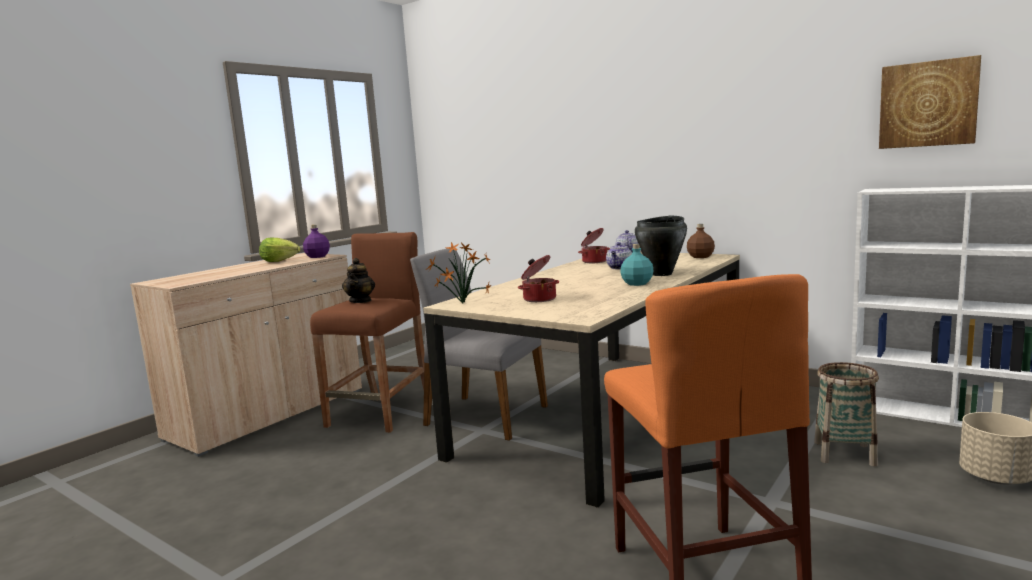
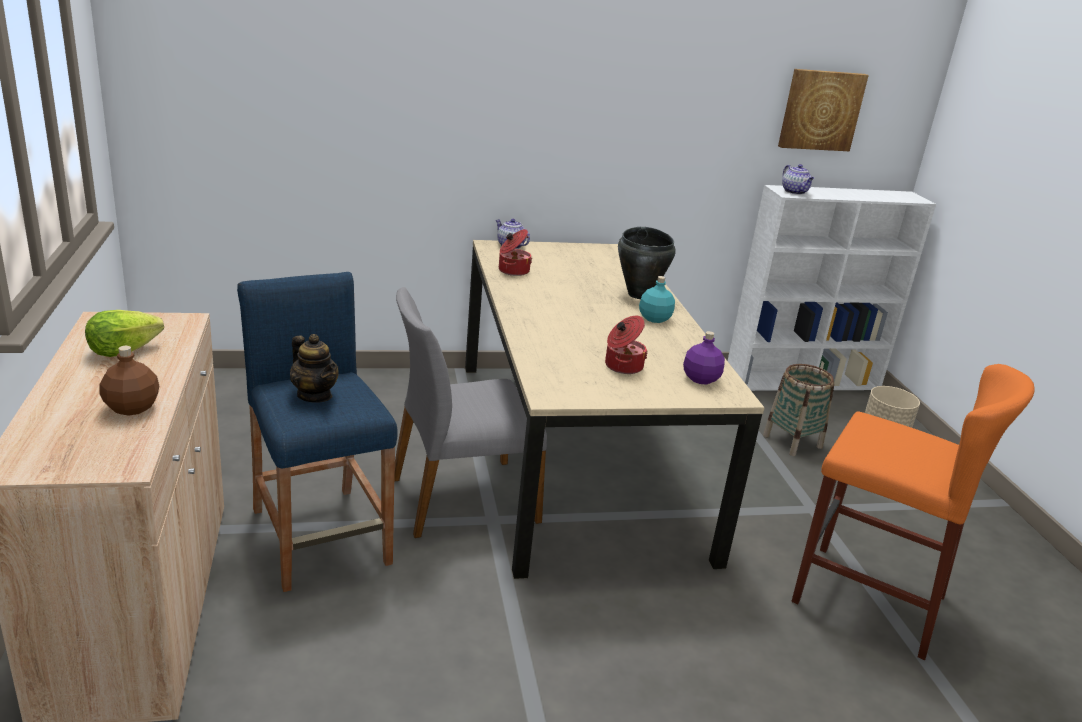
camera: 50 degrees left, 15 degrees up
(318, 256) = (168, 325): purple bottle -> purple bottle (701, 379)
(381, 411) = (320, 536): brown stool -> blue stool
(461, 303) = (560, 392): potted plant -> none
(619, 268) = (572, 284): teapot -> teapot (795, 192)
(700, 257) = (608, 252): brown bottle -> brown bottle (132, 407)

